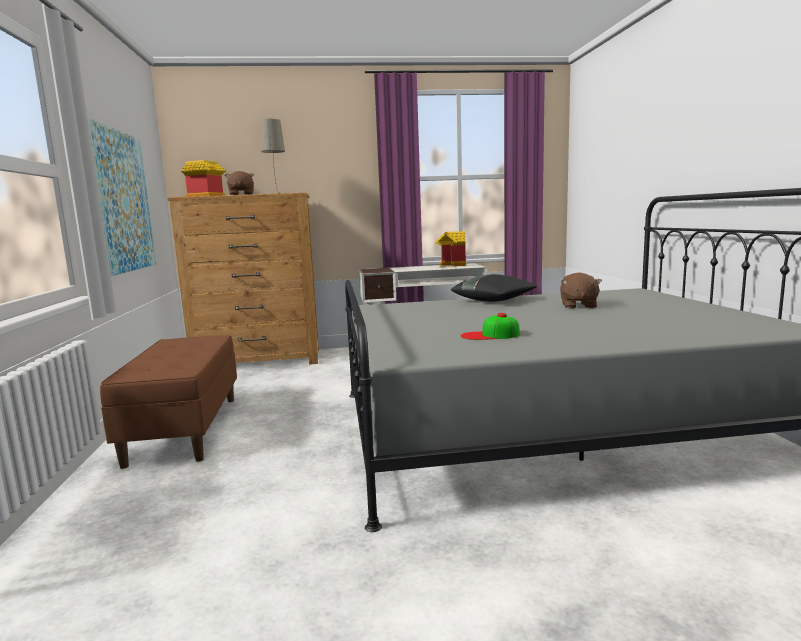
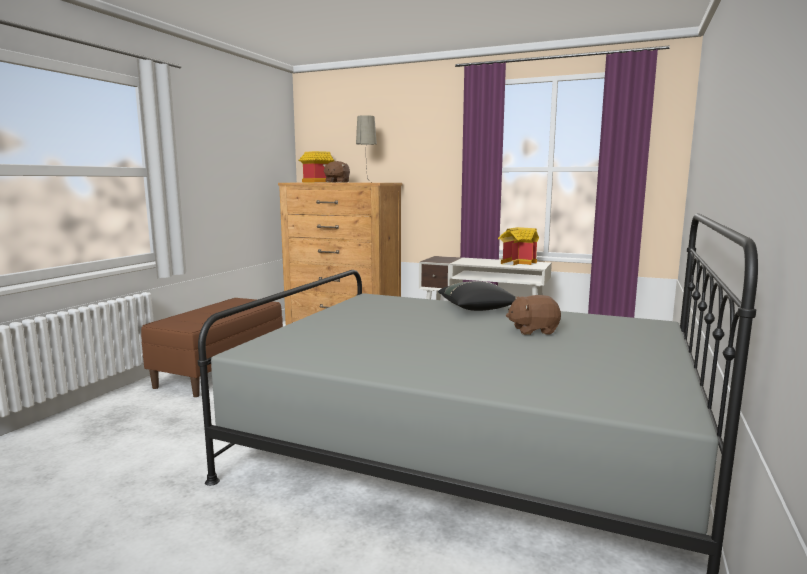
camera: 30 degrees right, 0 degrees up
(119, 201) = (223, 188): picture -> none
(489, 335) = (365, 345): cap -> none
(578, 306) = (533, 330): brown plush toy -> brown plush toy turned 45 degrees clockwise

